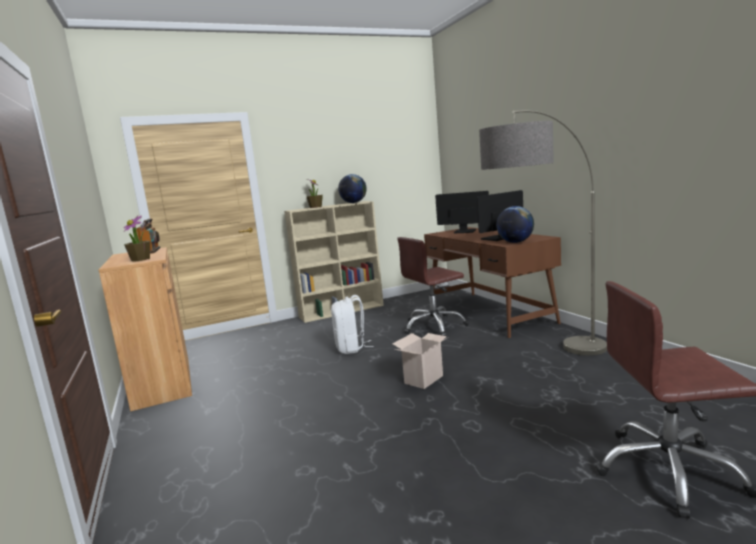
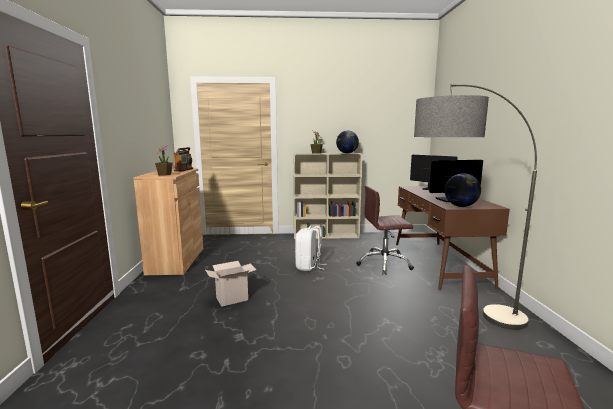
camera: 20 degrees right, 0 degrees up
(423, 379) = (339, 307): cardboard box -> cardboard box (232, 298)

